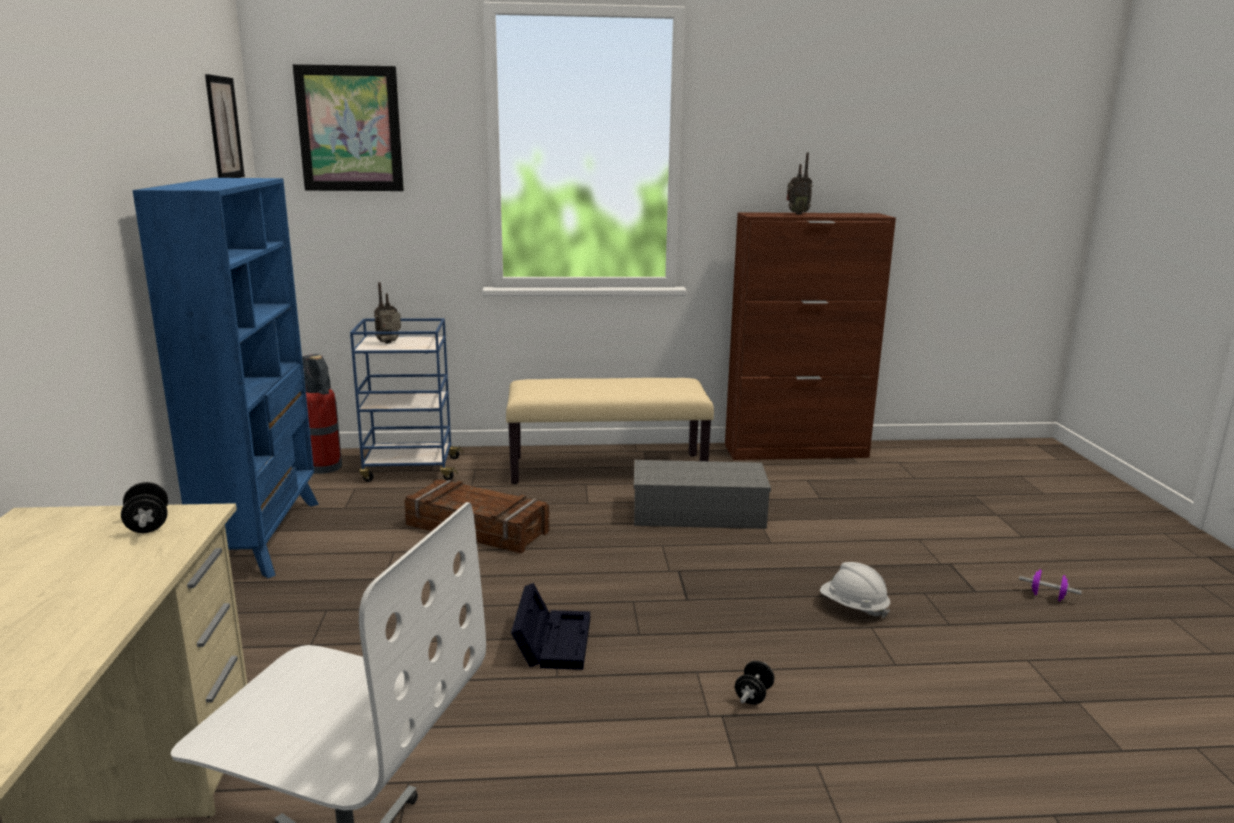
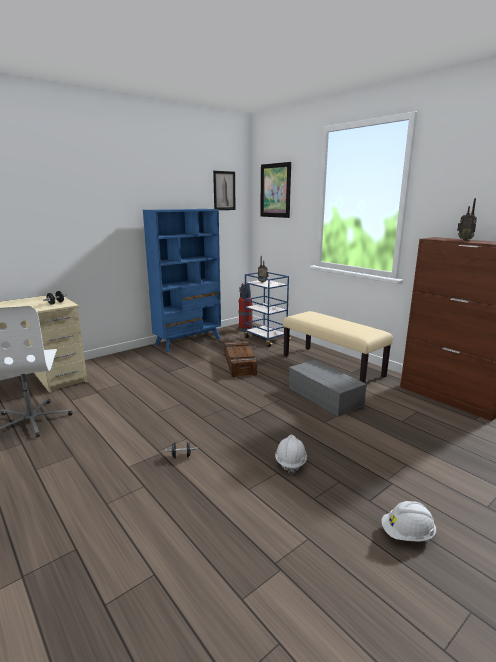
camera: 55 degrees right, 0 degrees up
(552, 640) = (178, 403): black storage box -> none
(1047, 596) = (407, 534): purple dumbbell -> white hard hat

